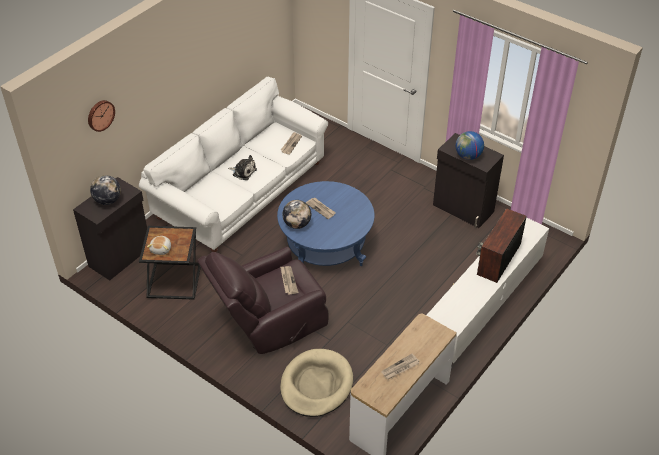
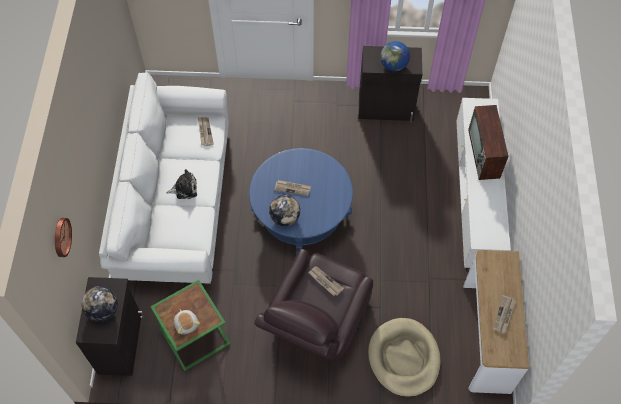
camera: 35 degrees left, 15 degrees up
(175, 280) = (195, 335): black side table -> green side table

